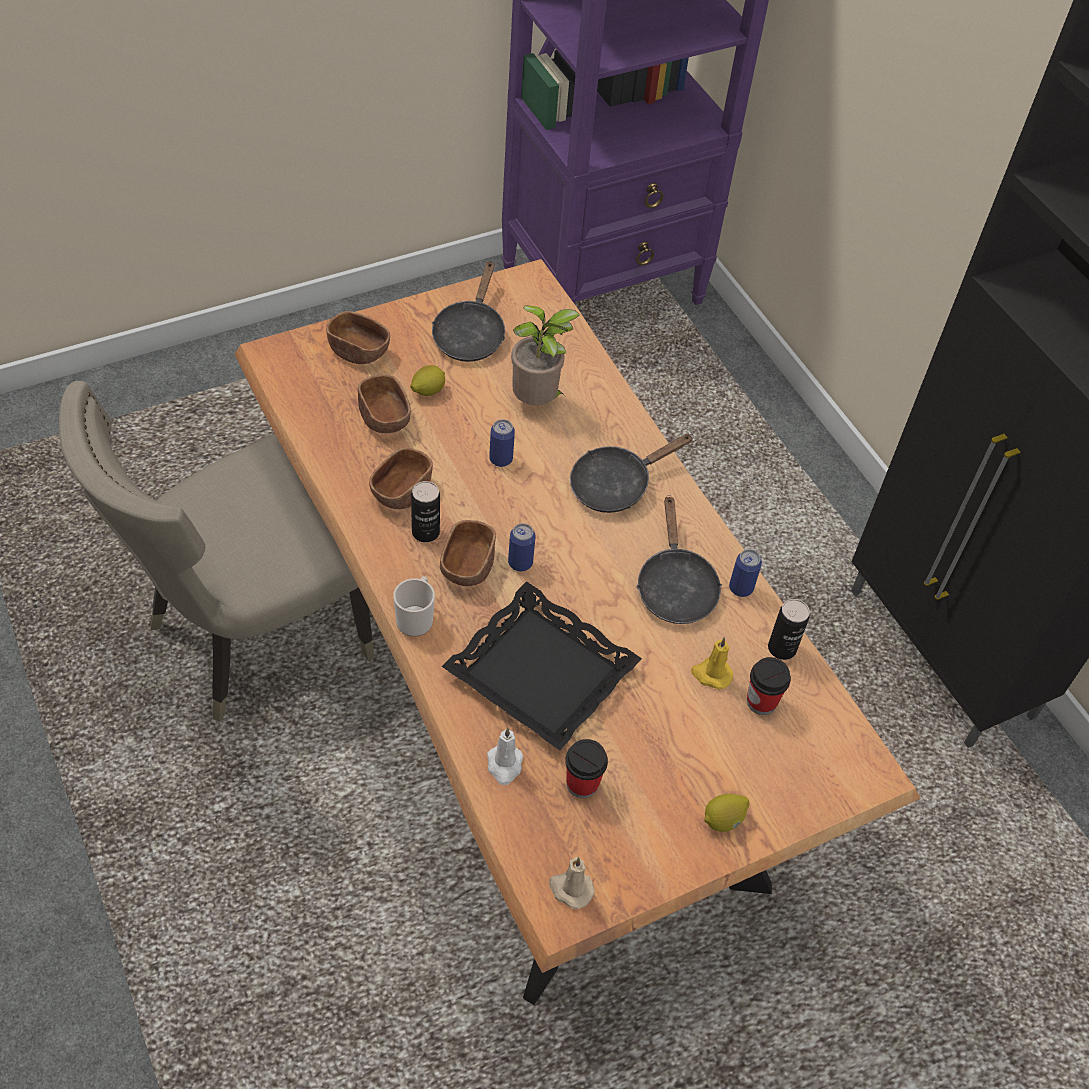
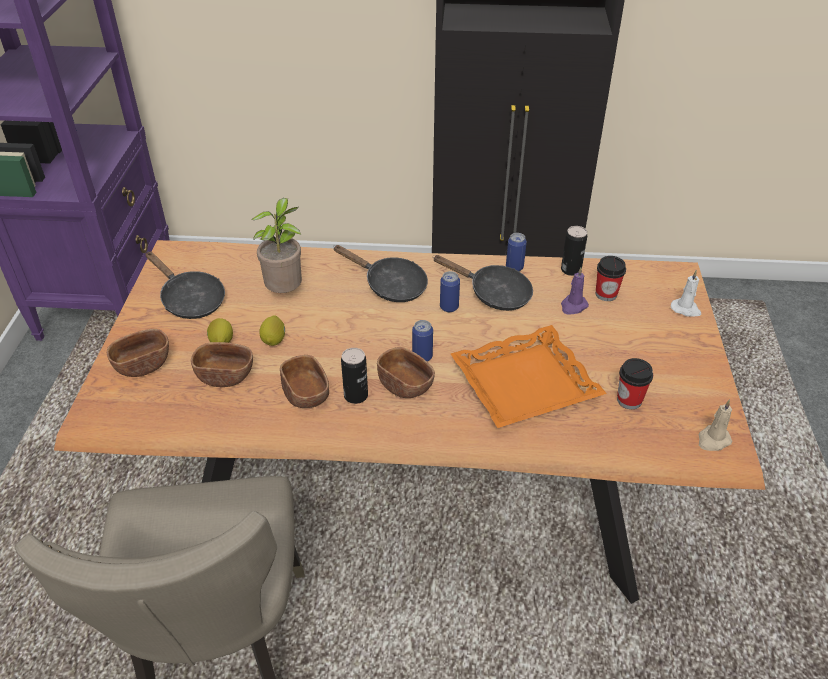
camera: 55 degrees left, 10 degrees down
(416, 618) = (433, 432): mug -> none
(501, 459) = (321, 330): can -> can (449, 307)
(504, 765) = (594, 434): white candle -> white candle (686, 309)
(542, 672) = (524, 383): black tray -> orange tray
(616, 484) = (390, 285): black frying pan -> black frying pan turned 60 degrees counterclockwise
(711, 674) = (573, 306): yellow candle -> purple candle
(723, 820) = (687, 346): lemon -> lemon (274, 340)

